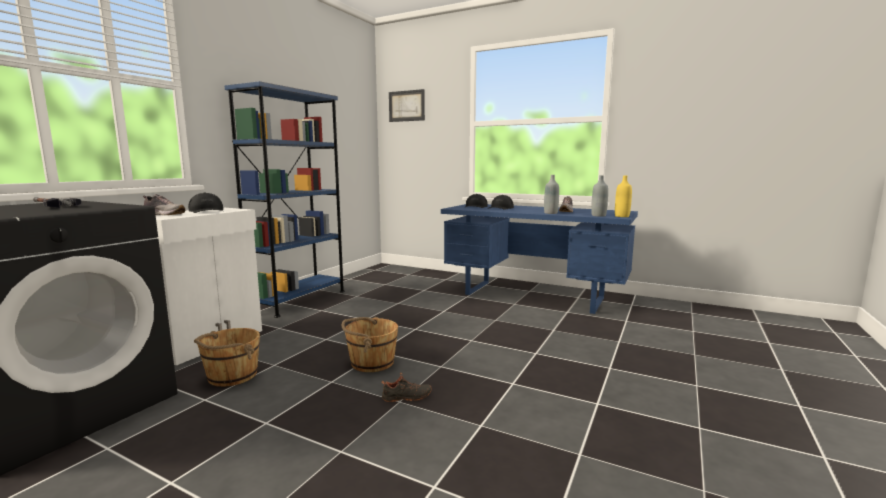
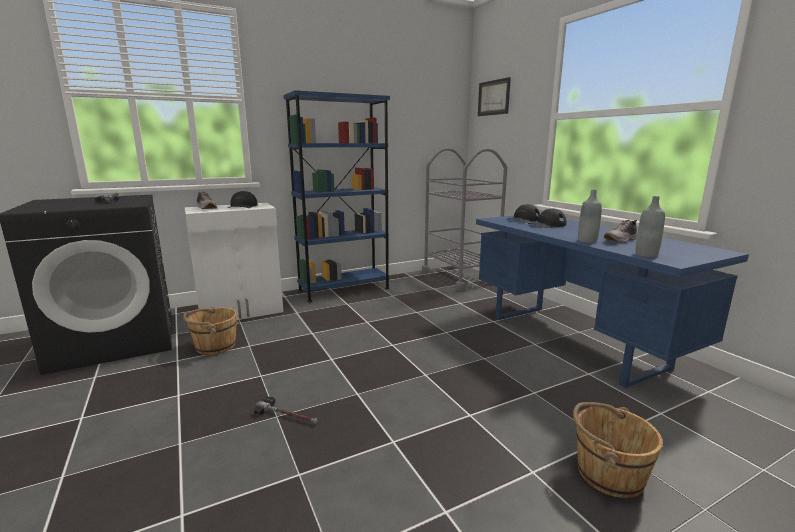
camera: 35 degrees right, 5 degrees up
(371, 362) = (311, 368): brown bucket -> brown bucket (608, 473)
(395, 272) = (460, 277): none -> grey cart
(407, 397) = (286, 415): black shoe -> hammer
(622, 216) = (682, 261): yellow bottle -> none

